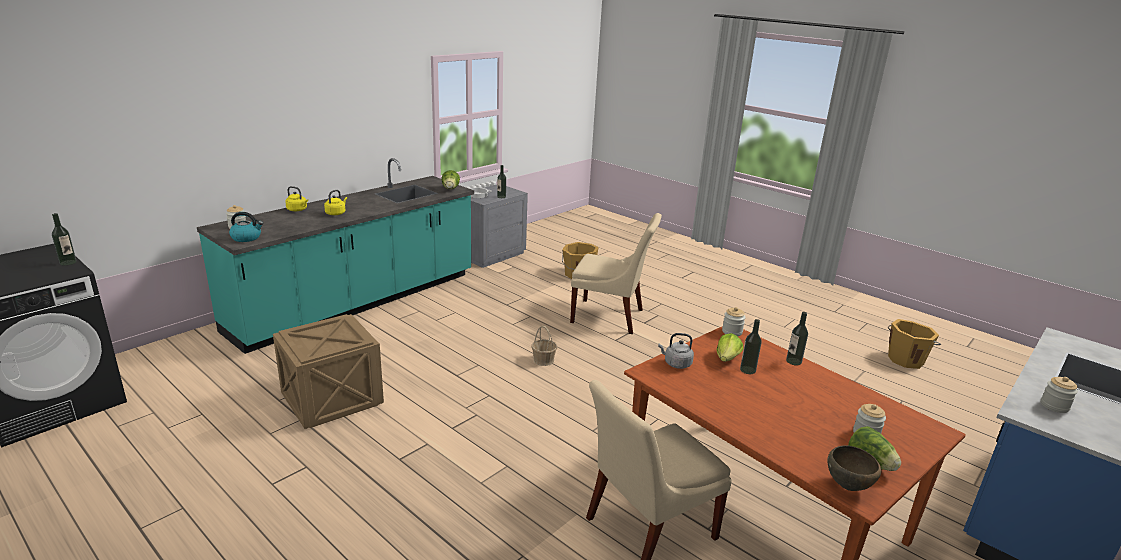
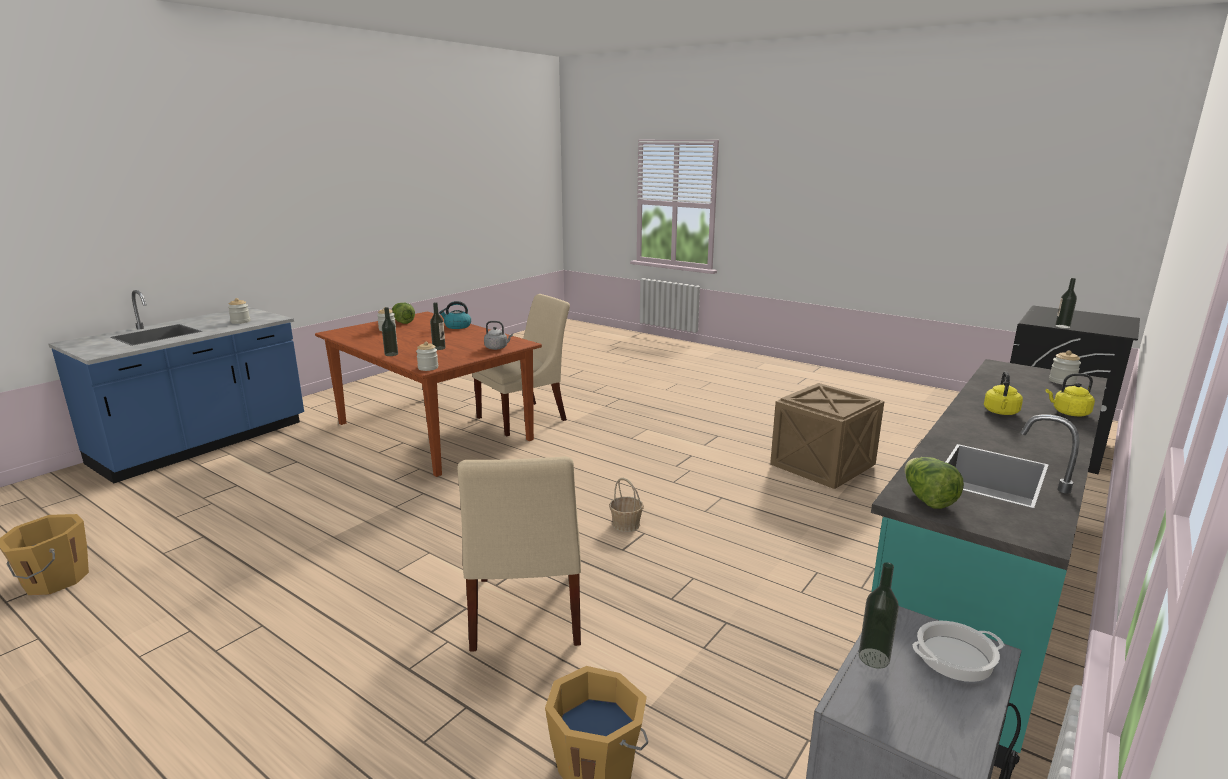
camera: 175 degrees right, 5 degrees down
(247, 238) = (1011, 370): kettle -> kettle (457, 326)
(611, 317) = (525, 614): beige chair -> beige chair turned 105 degrees counterclockwise
(727, 358) = (450, 352): lettuce -> none
(848, 486) = (427, 316): brown bowl -> none

